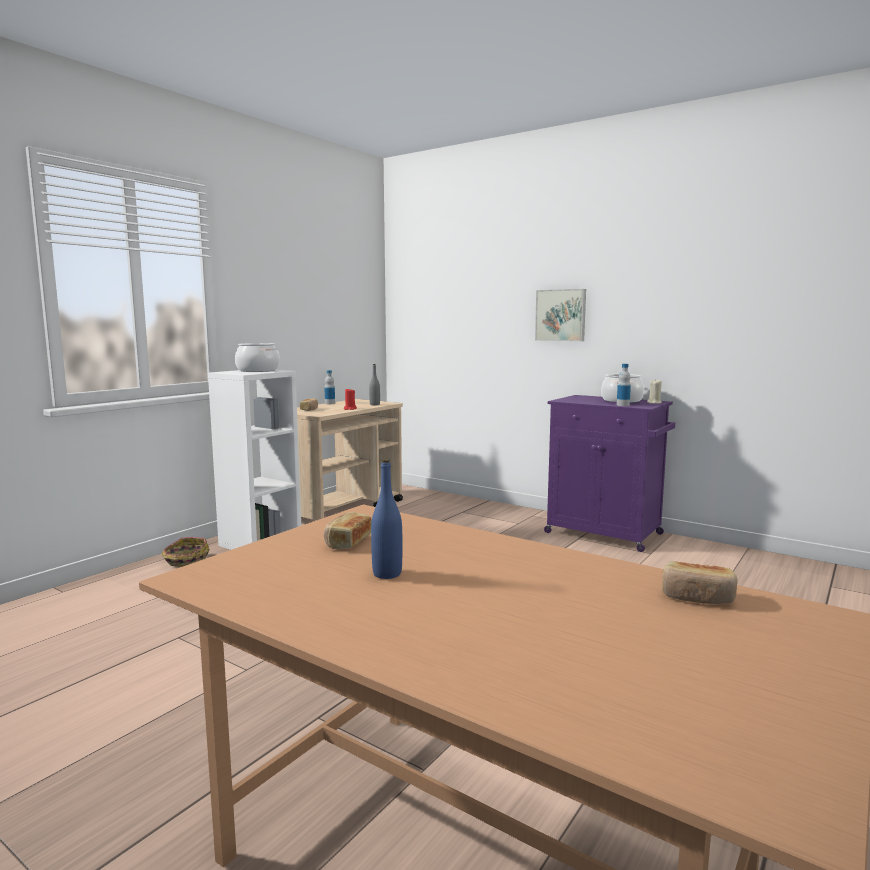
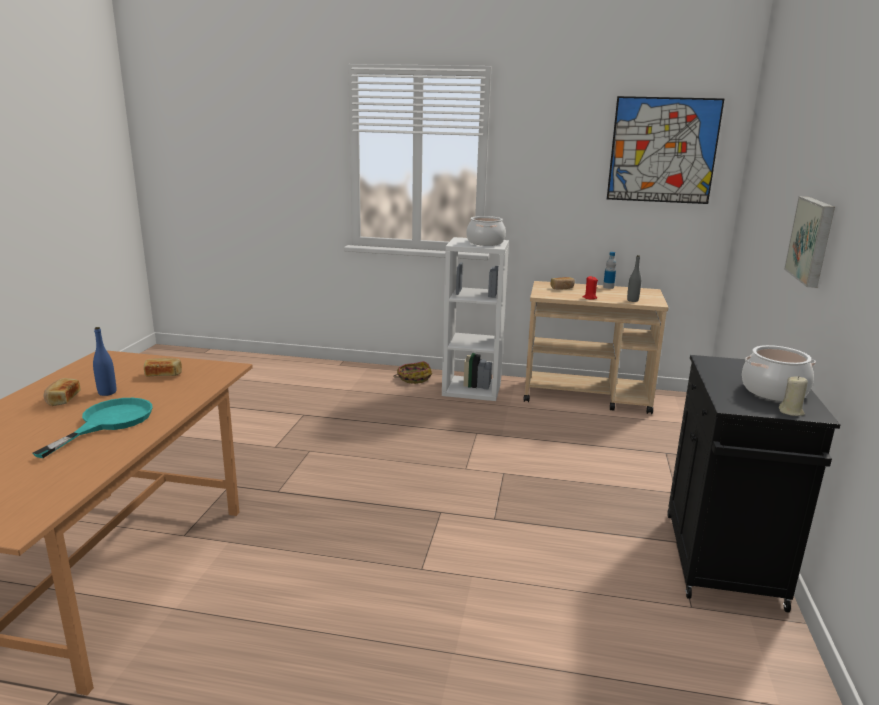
camera: 65 degrees right, 10 degrees up
(342, 278) = (663, 150): none -> picture
(511, 573) = (108, 422): none -> turquoise frying pan
(606, 534) = (722, 561): purple cabinet -> black cabinet
(623, 405) = (723, 394): bottle -> none
(697, 597) = (61, 480): bread -> bread (62, 399)

